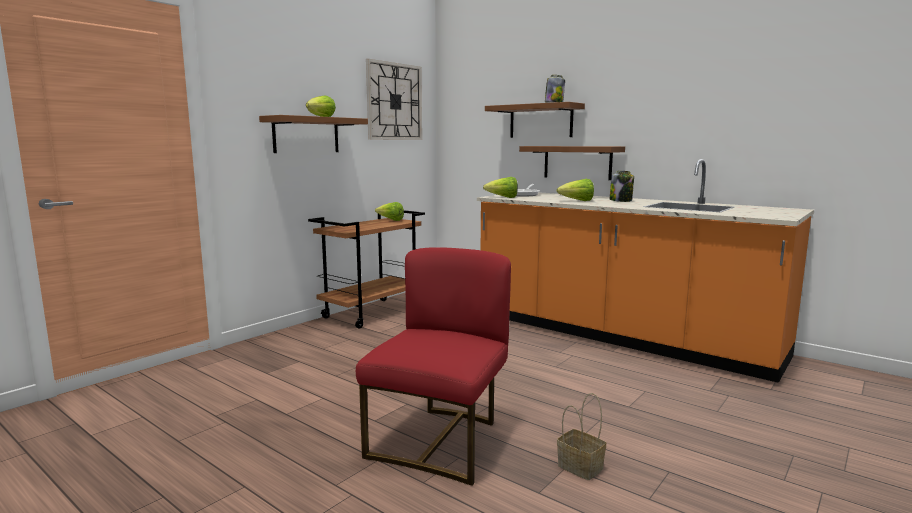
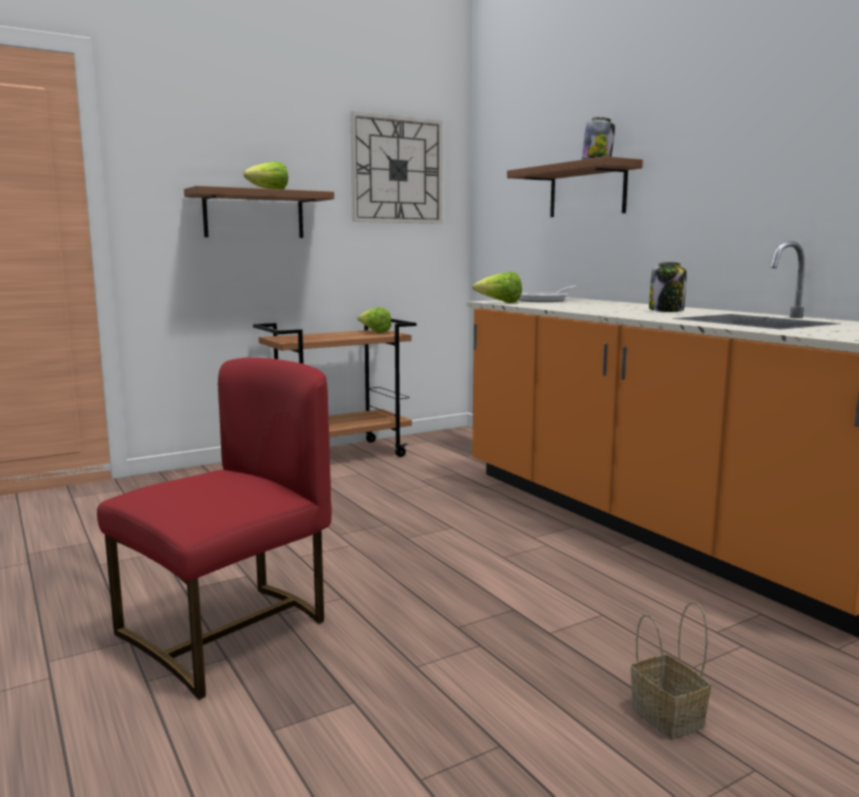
camera: 20 degrees right, 0 degrees up
(577, 162) = (631, 252): brown shelf -> none
(577, 201) = (593, 309): lettuce -> none
(578, 467) = (369, 706): basket -> basket (664, 715)

